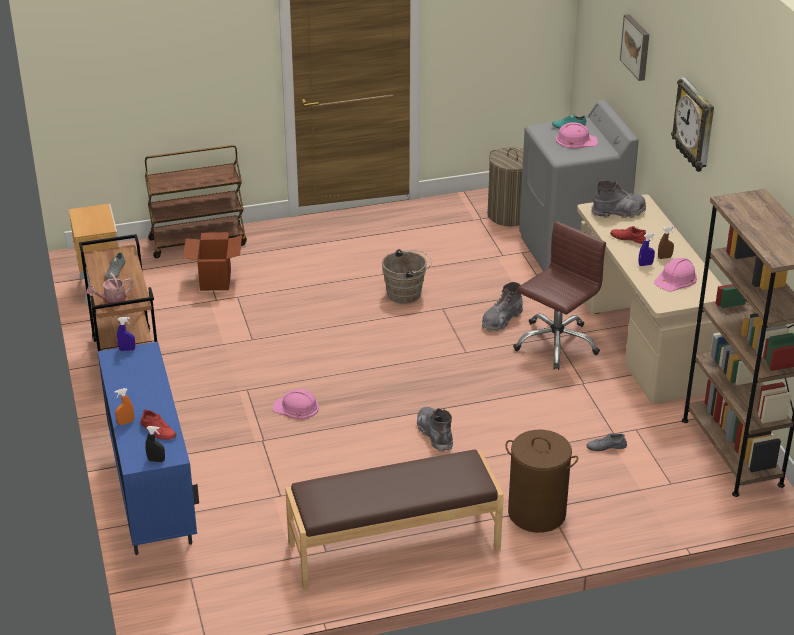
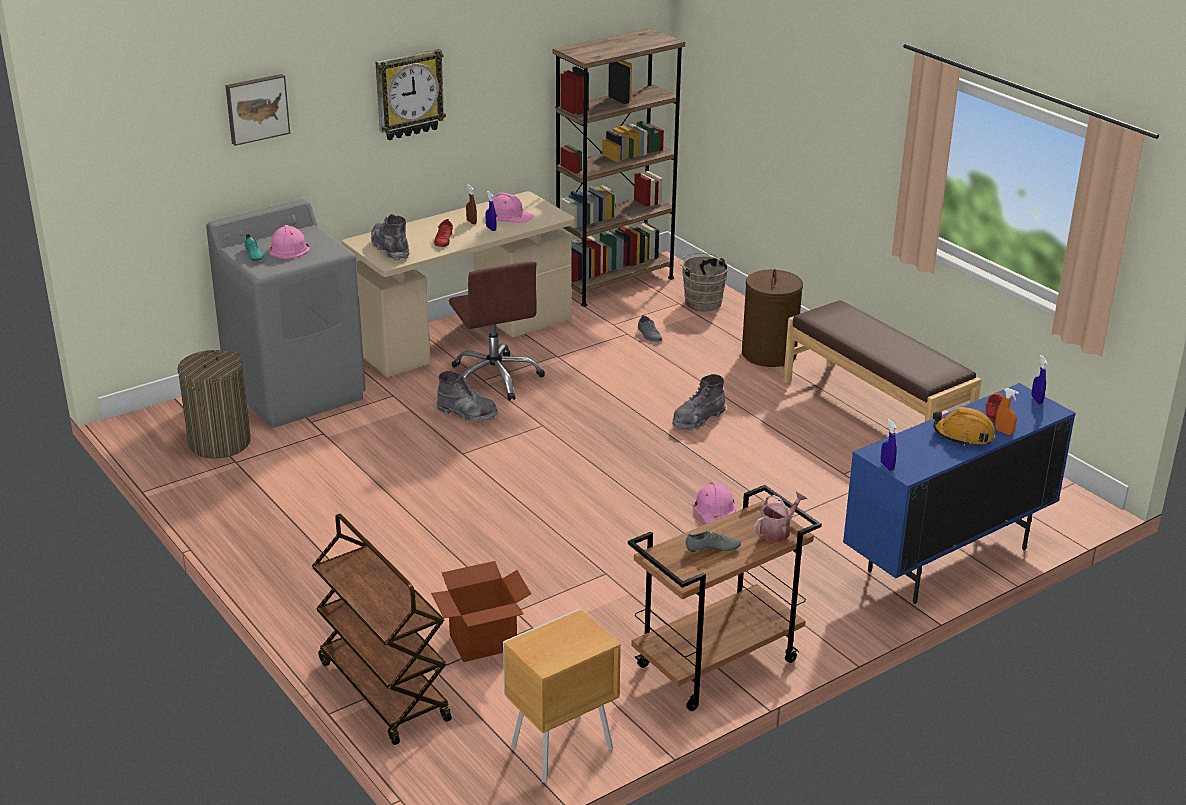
camera: 110 degrees left, 5 degrees down
(112, 301) = (778, 531): watering can -> watering can turned 75 degrees counterclockwise
(137, 400) = (963, 435): none -> orange hard hat
(156, 460) = (1036, 400): black spray bottle -> blue spray bottle
(407, 294) = (442, 482): brown bucket -> brown bucket (701, 302)
(556, 343) = (495, 378): brown office chair -> brown office chair turned 135 degrees counterclockwise

